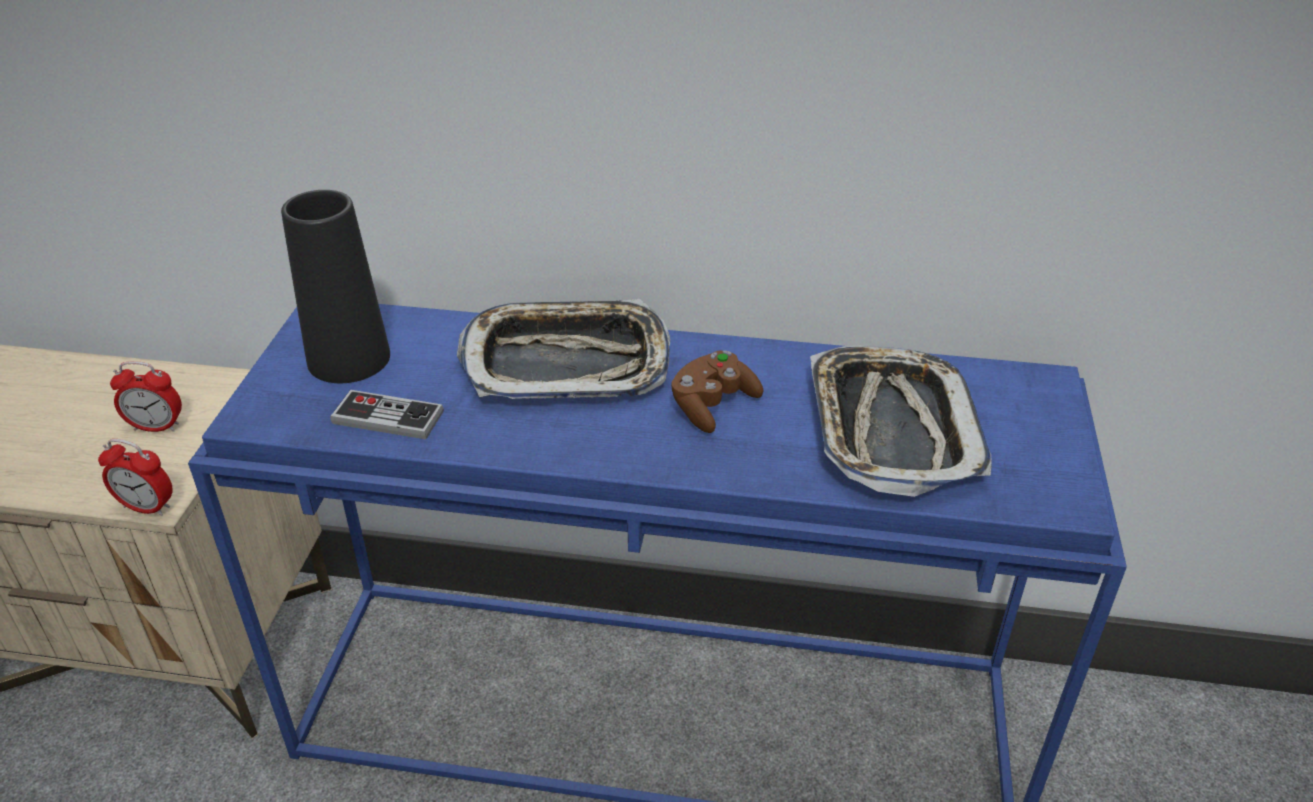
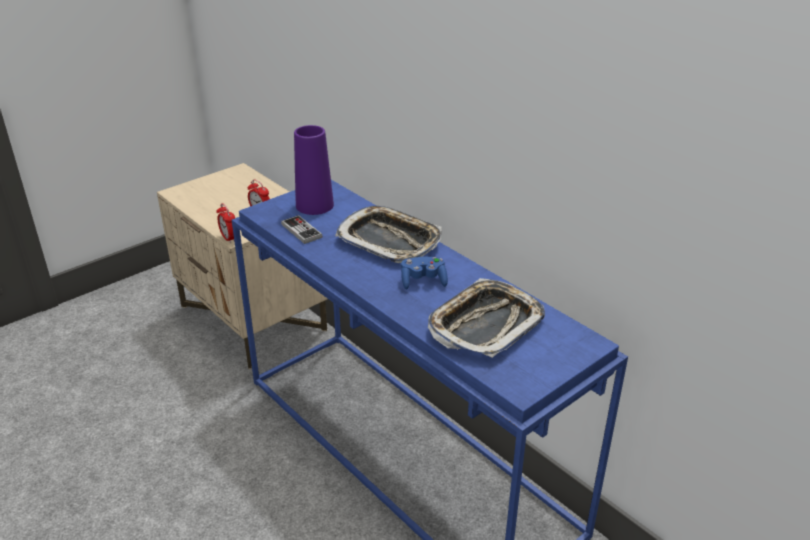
camera: 40 degrees right, 5 degrees down
(349, 358) = (314, 205): black vase -> purple vase
(712, 405) = (423, 281): brown game controller -> blue game controller

